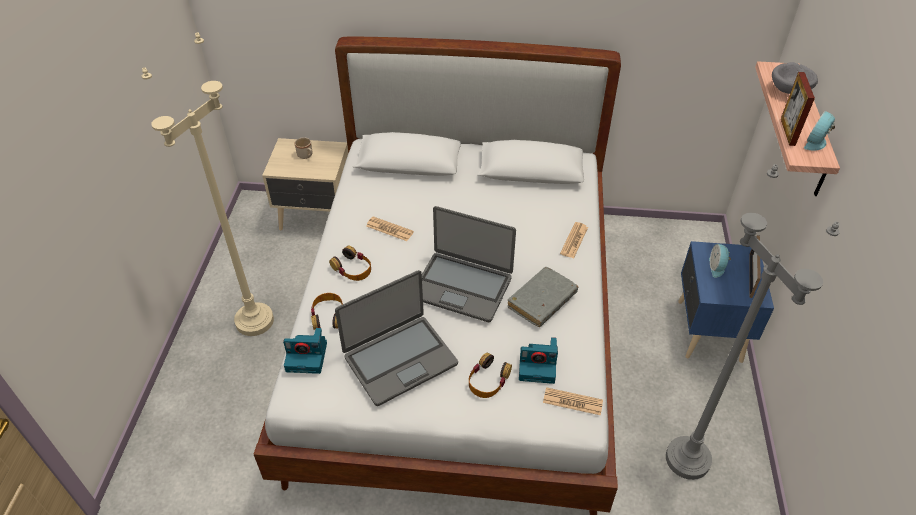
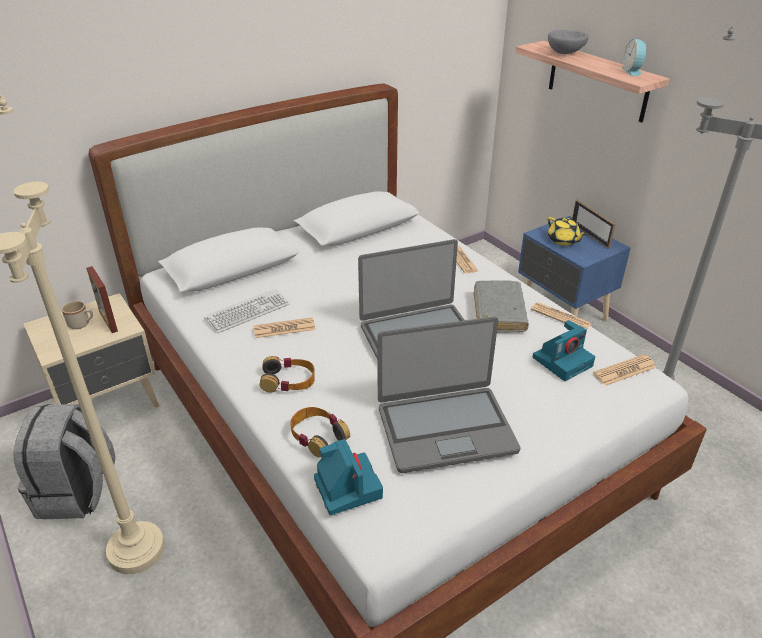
camera: 40 degrees left, 10 degrees down
(255, 266) = (77, 493): none -> grey backpack
(308, 356) = (346, 487): camera -> camera turned 75 degrees counterclockwise
(382, 203) = (247, 312): none -> keyboard
(399, 359) = (445, 428): laptop -> laptop turned 60 degrees clockwise
(488, 380) = (541, 397): headphones -> none
(585, 332) = (560, 317): none -> newspaper
(717, 267) = (563, 240): alarm clock -> yellow teapot
(787, 132) = (606, 72): picture frame -> picture frame (108, 321)

